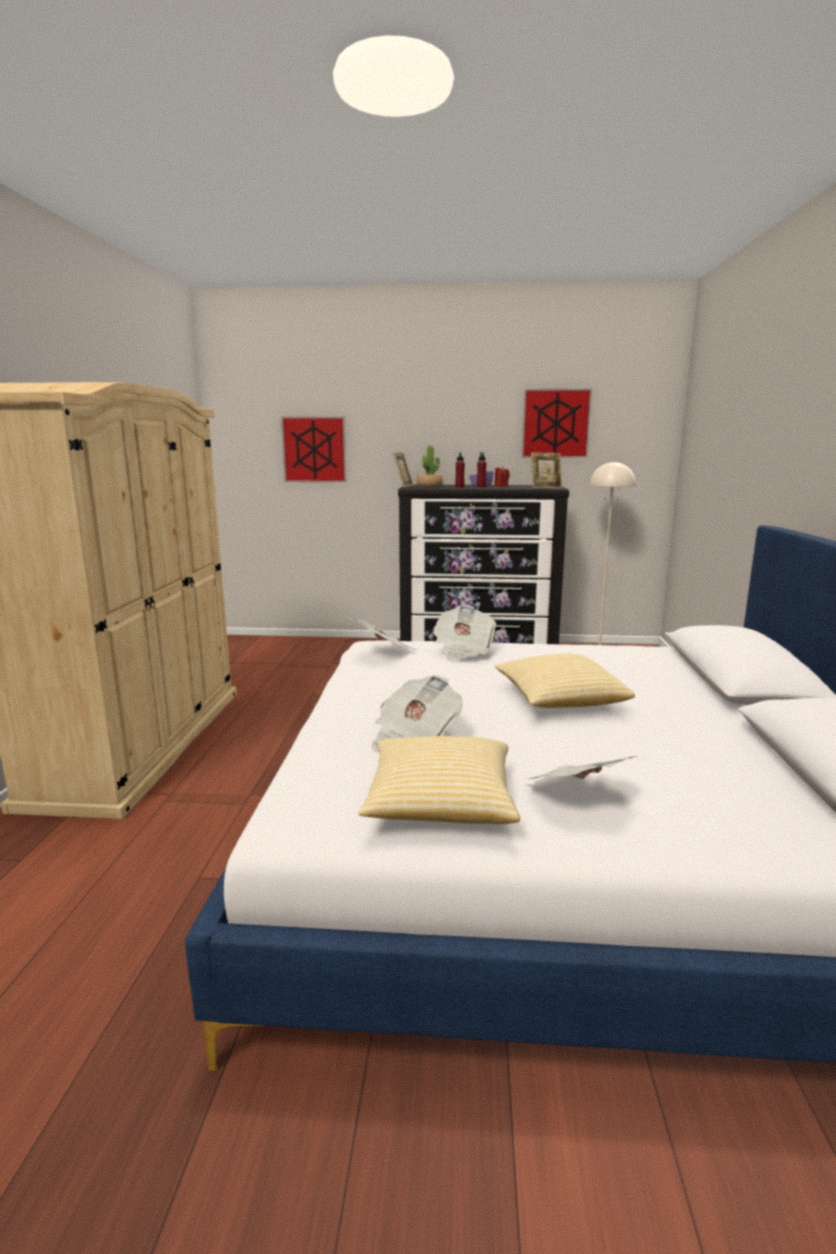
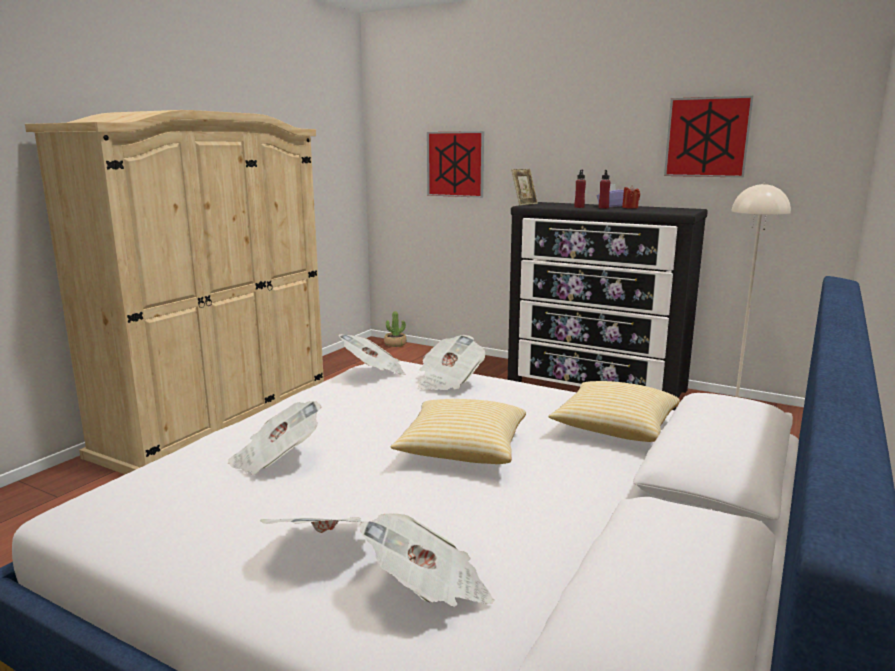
camera: 25 degrees right, 0 degrees up
(430, 486) = (553, 204): potted plant -> potted plant (395, 344)
(440, 803) = (205, 524): pillow -> pillow (615, 428)
(545, 488) = (671, 212): picture frame -> none
(698, 802) = (429, 590): none -> newspaper

